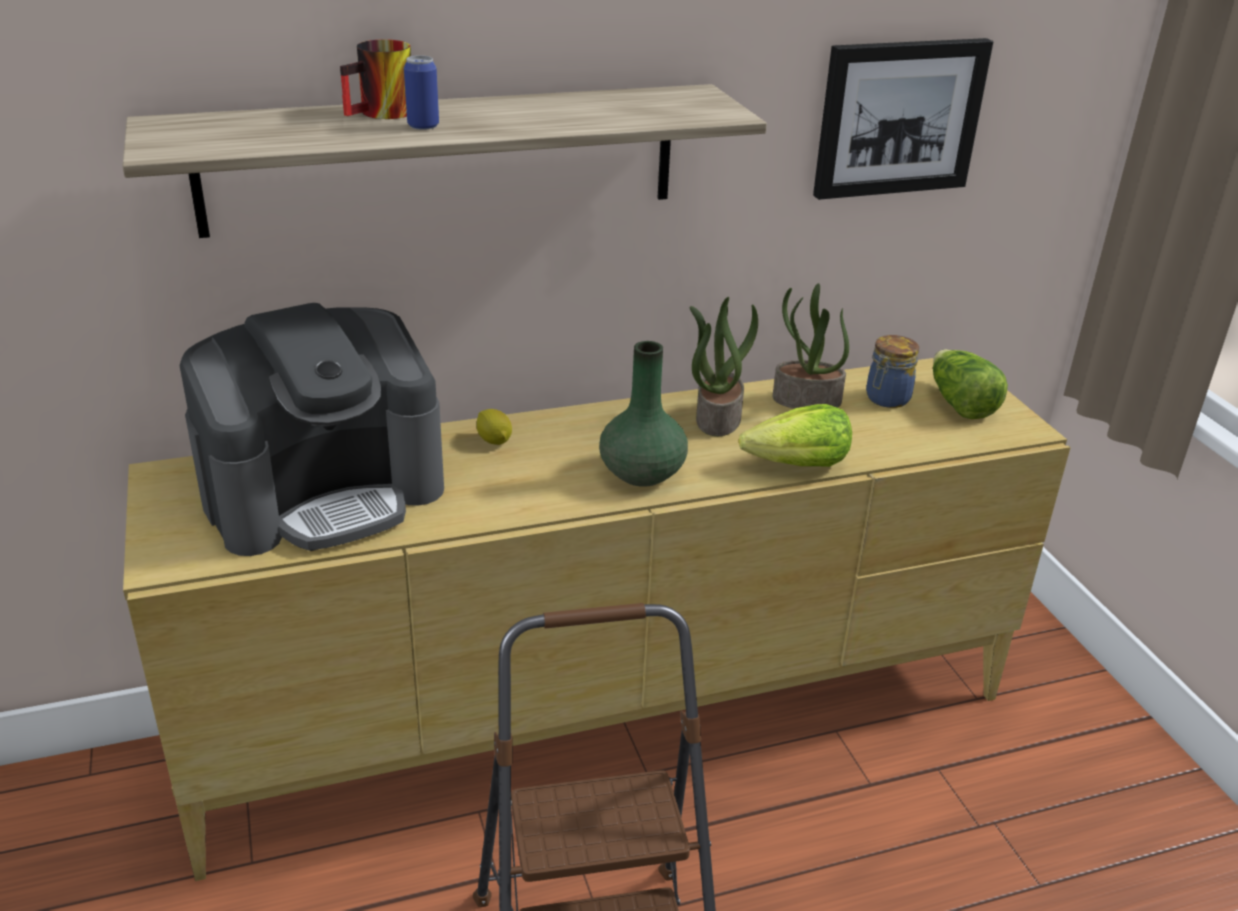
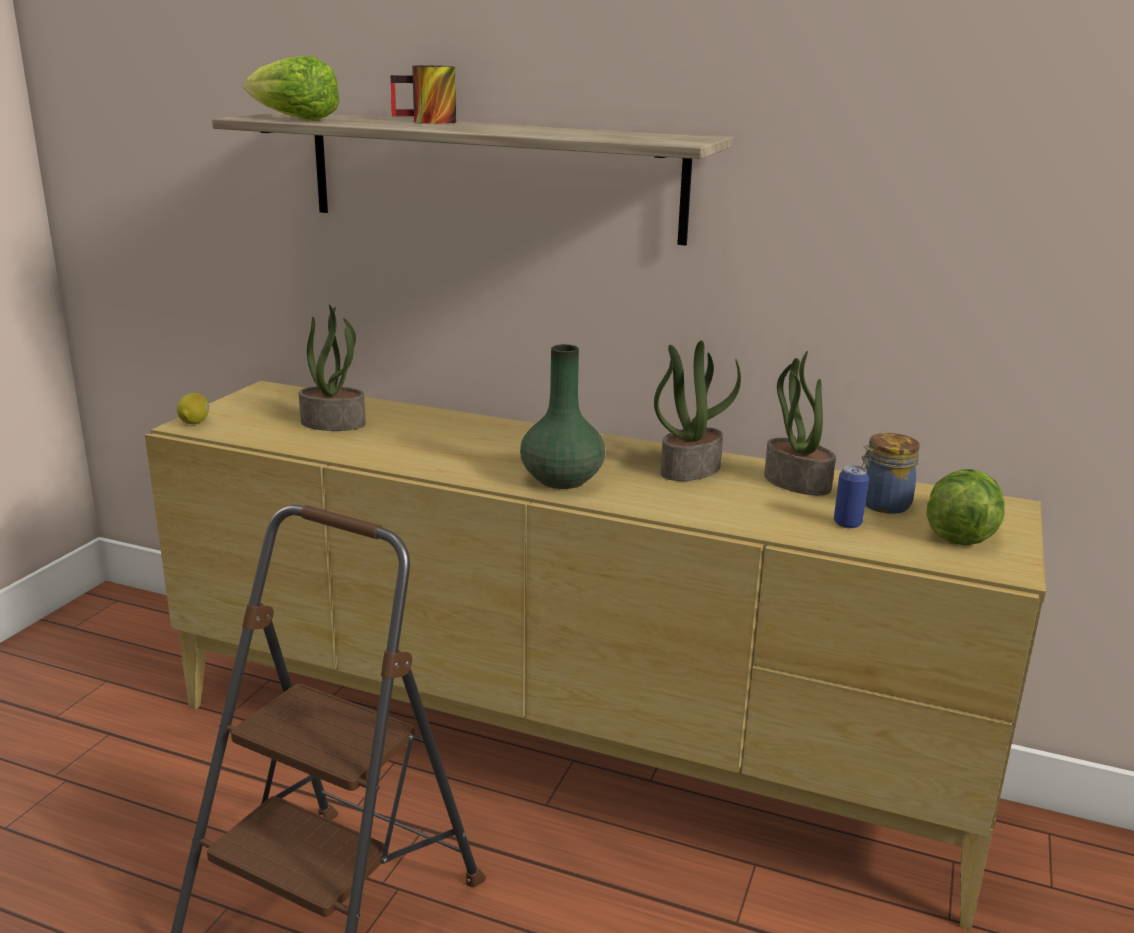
camera: 40 degrees right, 10 degrees down
(324, 492) = (334, 423): coffee machine -> potted plant
(423, 126) = (432, 126): can -> can (847, 523)
(494, 440) = (491, 431): lemon -> lemon (195, 422)
(798, 465) = (704, 516): lettuce -> lettuce (292, 119)
(898, 117) = (950, 198): picture -> none

